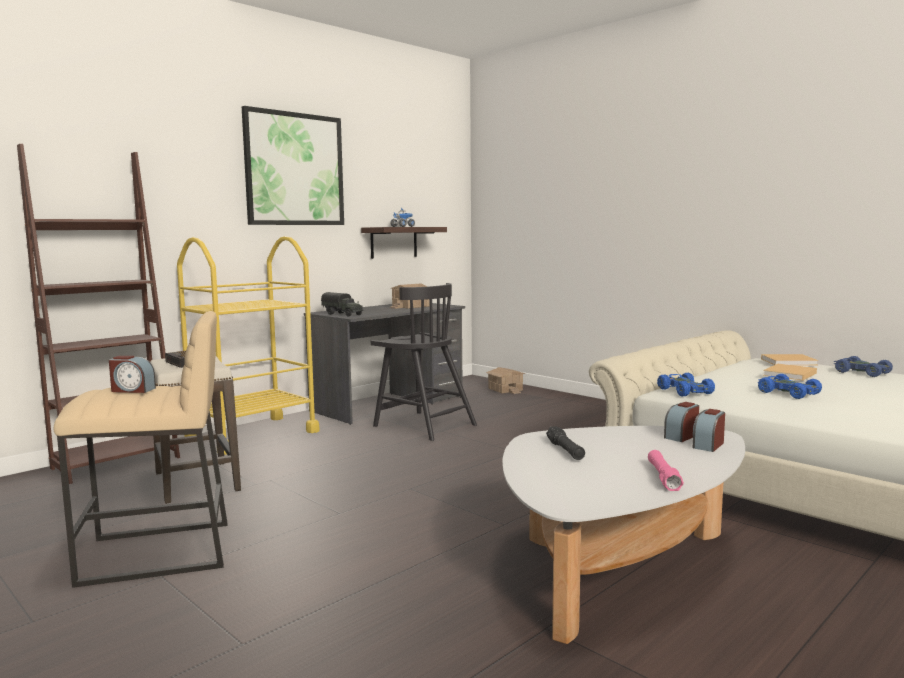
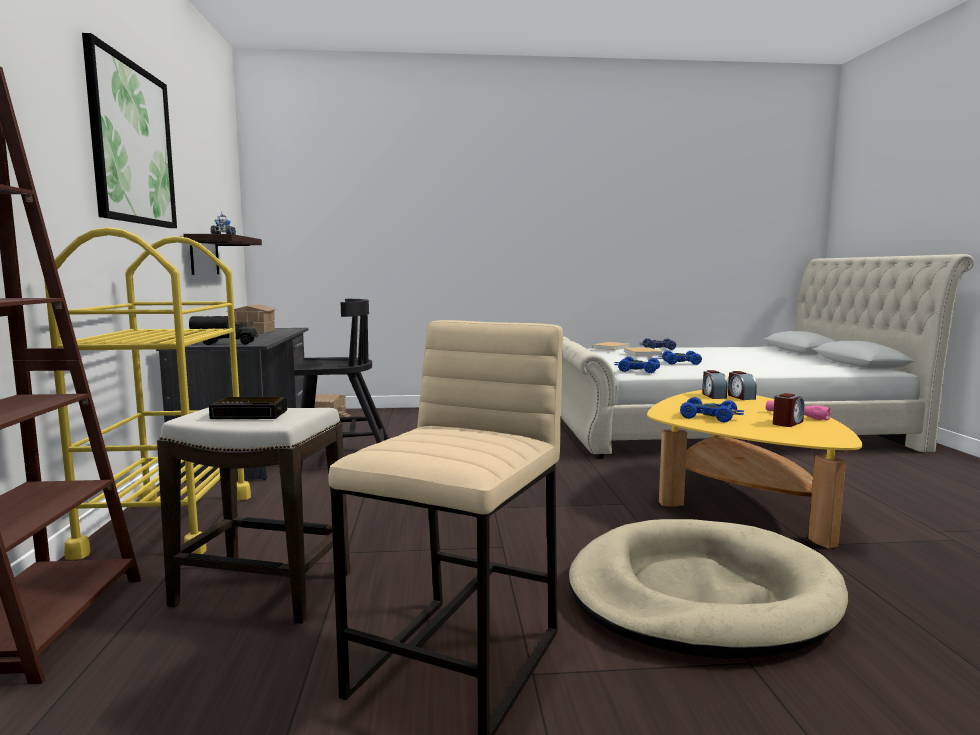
camera: 50 degrees left, 0 degrees up
(132, 390) = (447, 435): alarm clock -> alarm clock (787, 423)
(344, 600) = (700, 595): none -> beige dog bed
(565, 450) = (709, 417): black flashlight -> blue toy car
(617, 567) = (737, 500): white coffee table -> yellow coffee table

